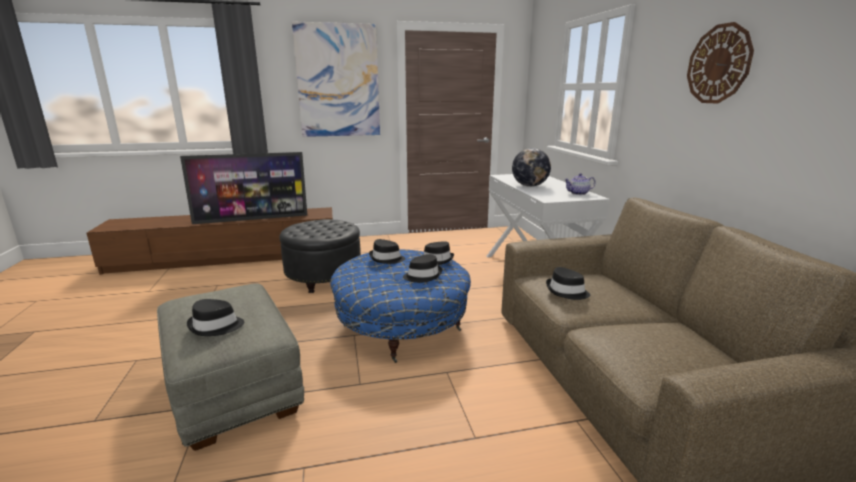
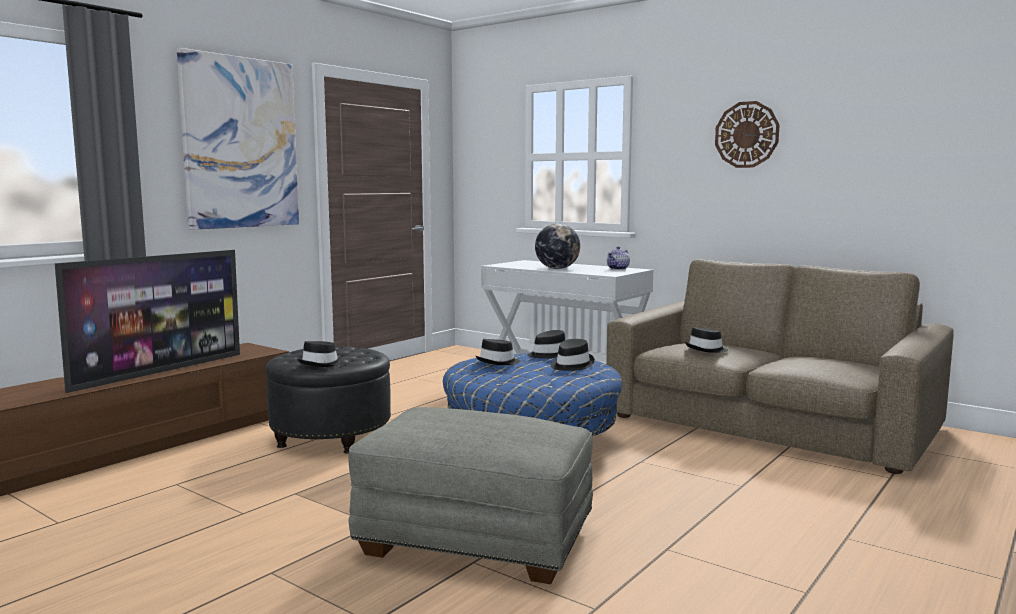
camera: 40 degrees left, 10 degrees down
(216, 326) = (505, 431): black hat -> black hat (321, 364)

